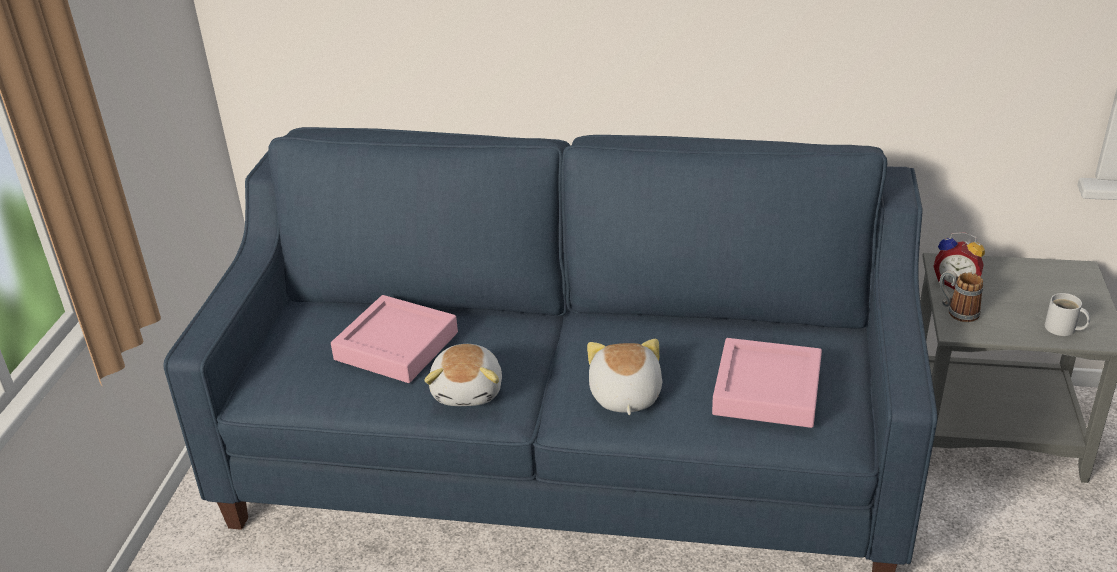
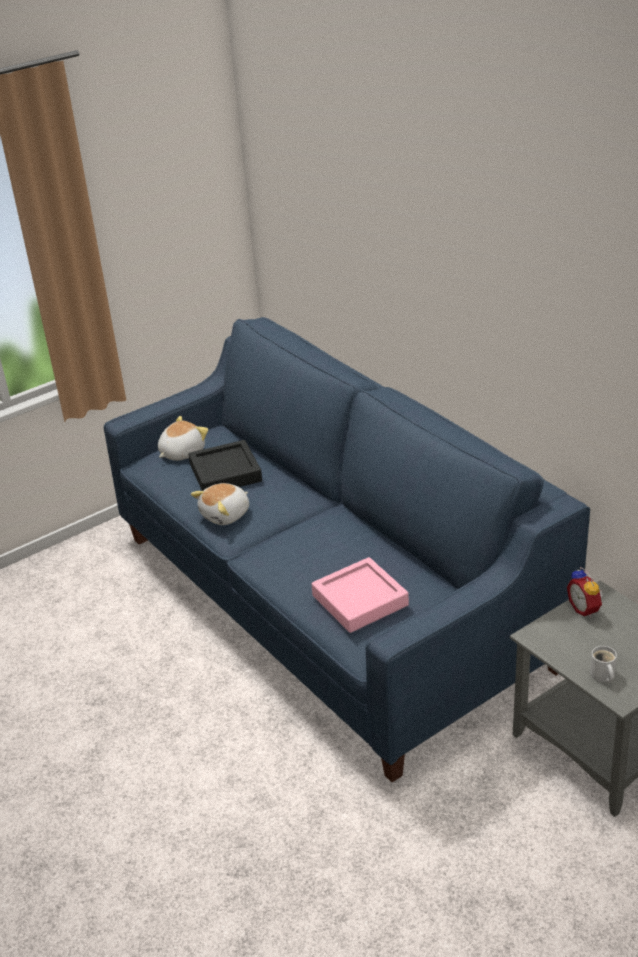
camera: 45 degrees right, 0 degrees up
(396, 346) = (225, 473): pink tray -> black tray
(624, 396) = (289, 560): plush toy -> plush toy (181, 452)
(957, 311) = (553, 626): mug -> none

